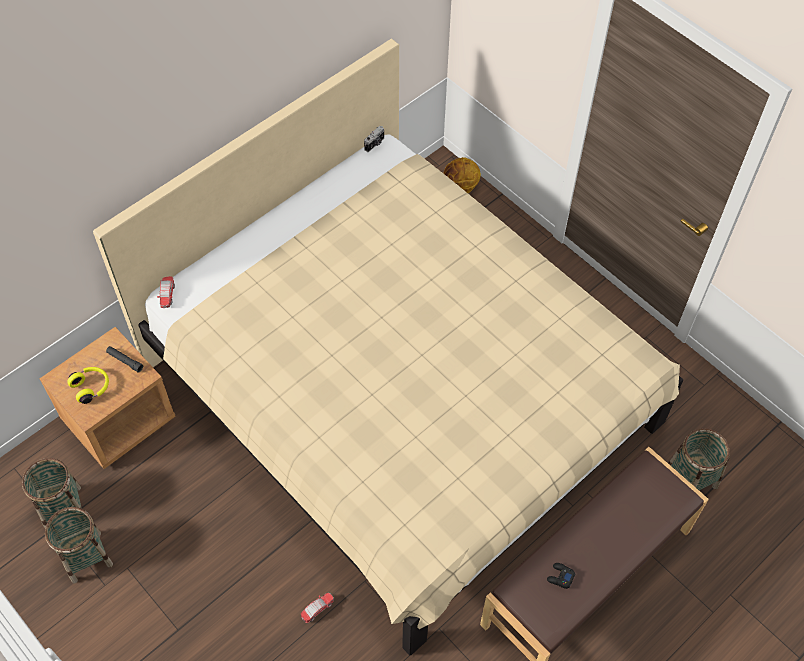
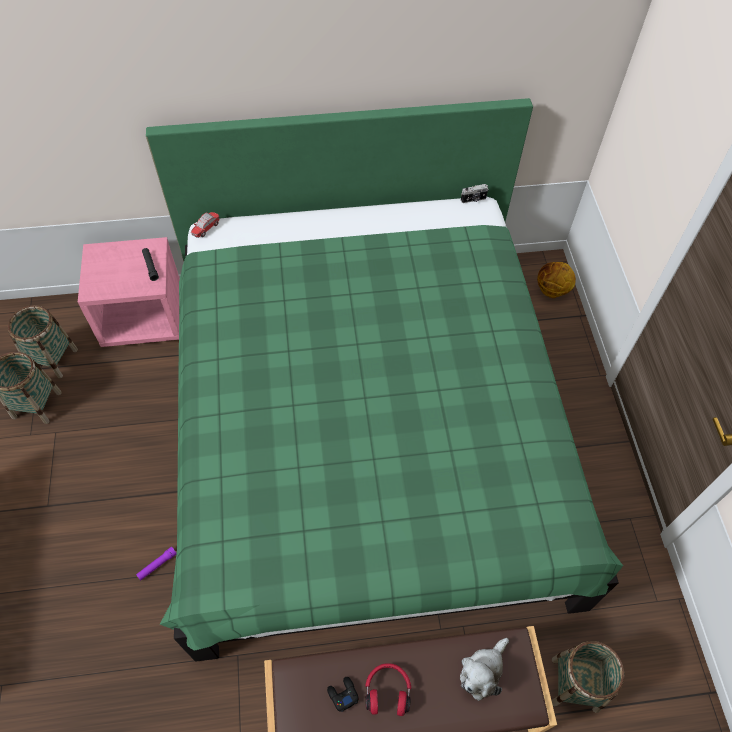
camera: 35 degrees right, 0 degrees up
(91, 387) = (111, 272): yellow headphones -> none
(119, 419) = (144, 317): brown nightstand -> pink nightstand
(317, 609) = (157, 565): toy car -> purple flashlight
(400, 395) = (365, 431): beige bed -> green bed
(588, 553) = (387, 690): none -> red headphones
(639, 497) = (482, 671): none -> plush toy

